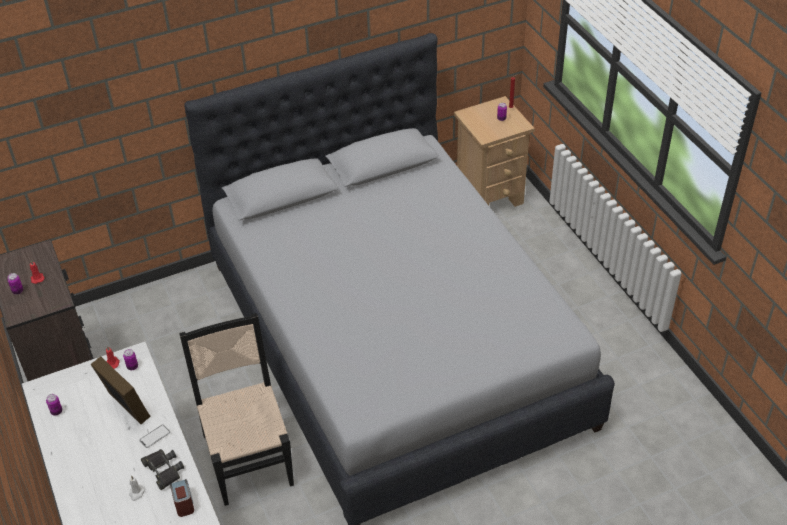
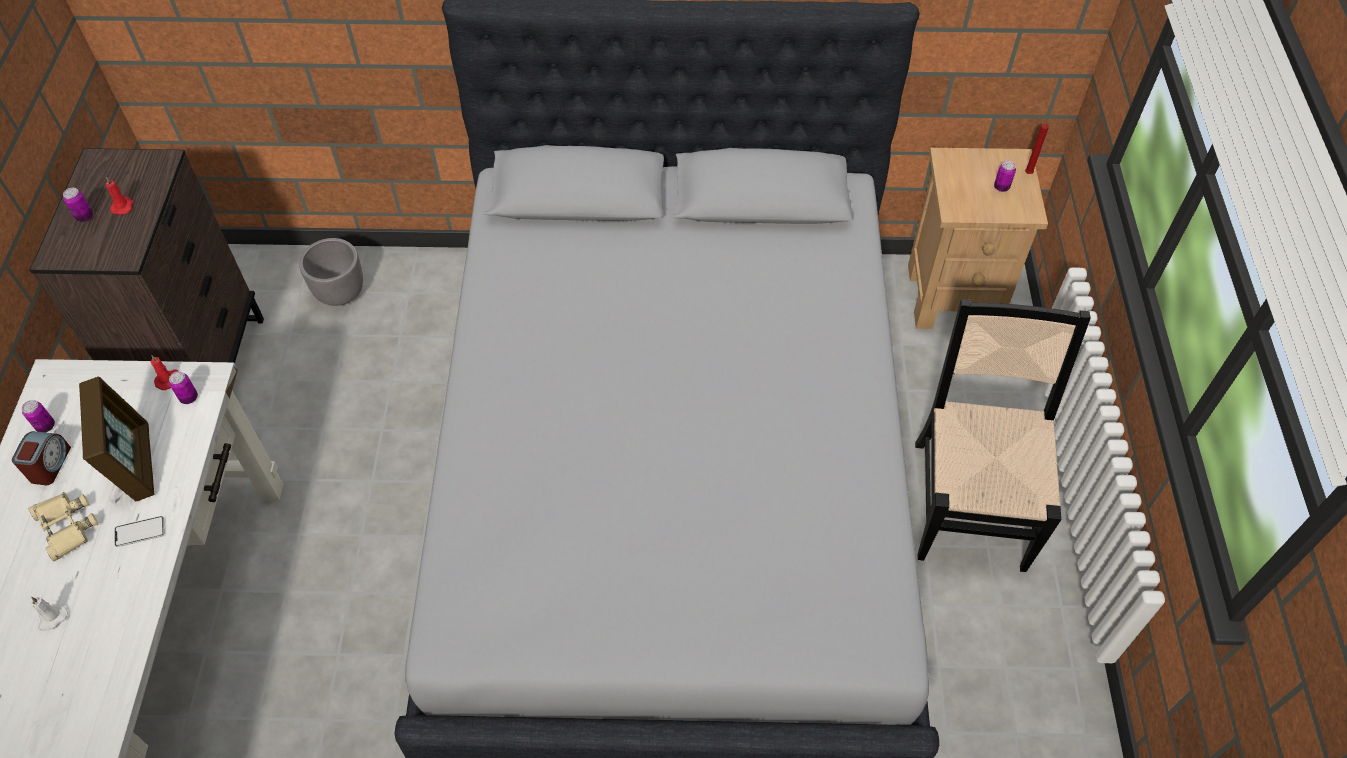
camera: 25 degrees right, 10 degrees up
(109, 451) = (66, 526): none -> beige binoculars
(129, 320) = (340, 292): none -> grey planter
(163, 470) = (113, 597): black binoculars -> none
(184, 503) = (101, 670): alarm clock -> alarm clock (50, 465)
(248, 459) = (362, 582): chair -> chair (970, 505)

